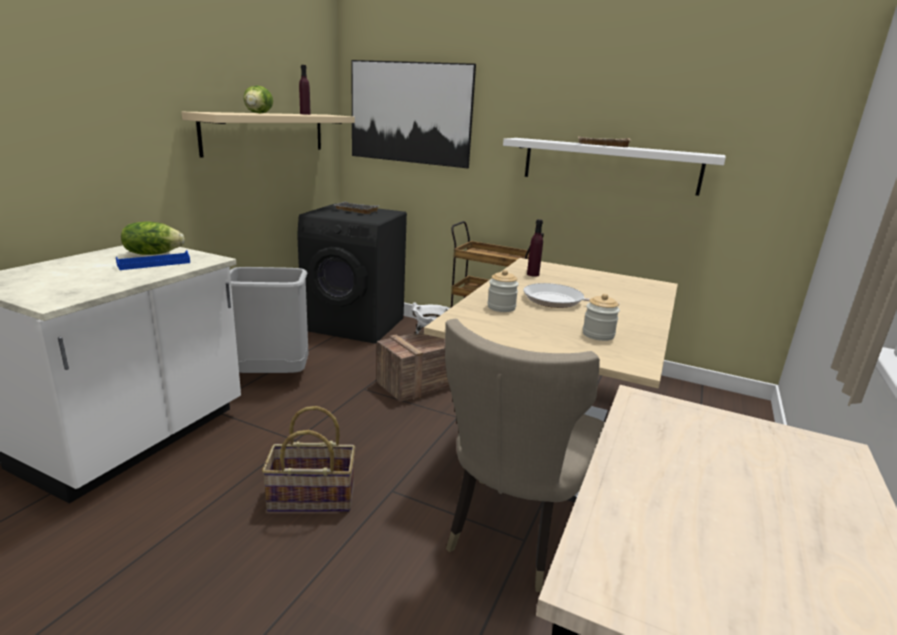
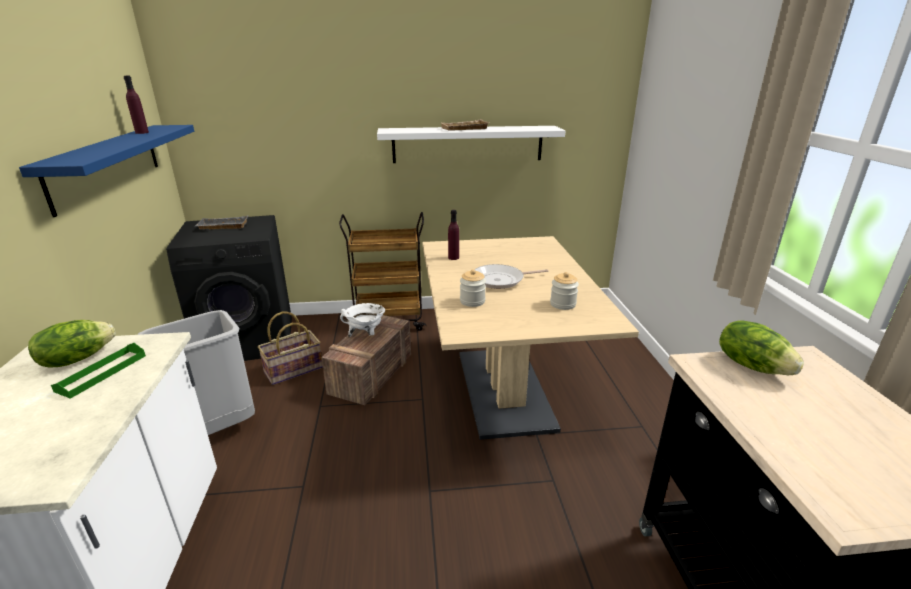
camera: 30 degrees left, 5 degrees up
(154, 264) = (102, 373): blue tray -> green tray
(259, 113) = (104, 146): lettuce -> lettuce (752, 366)
(266, 133) = (107, 165): beige shelf -> blue shelf
(311, 498) = (370, 534): basket -> basket (293, 370)
(409, 113) = (256, 113): picture -> none
(511, 535) = (542, 481): beige chair -> none

